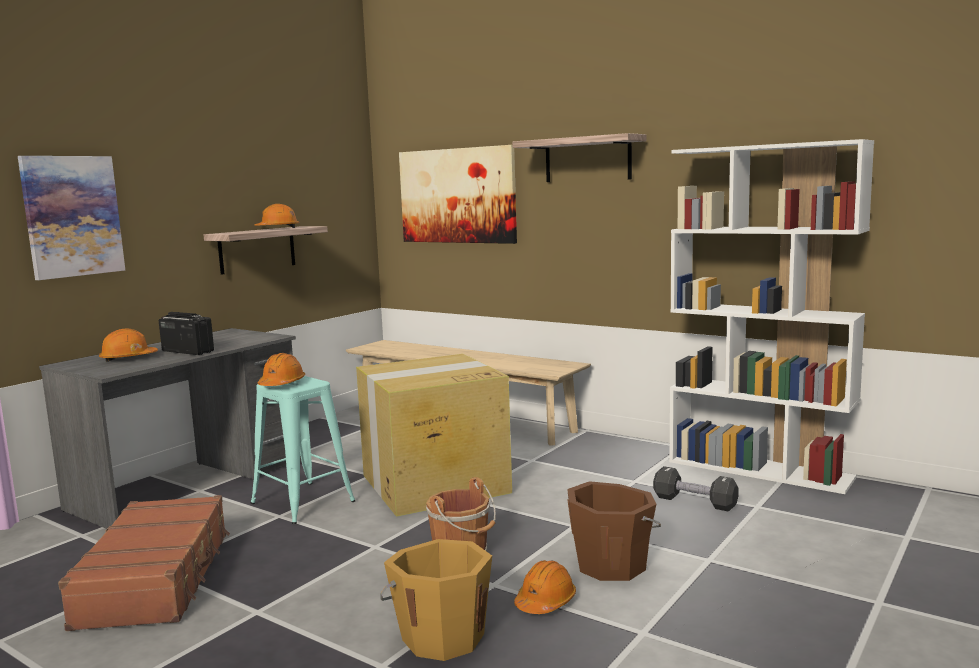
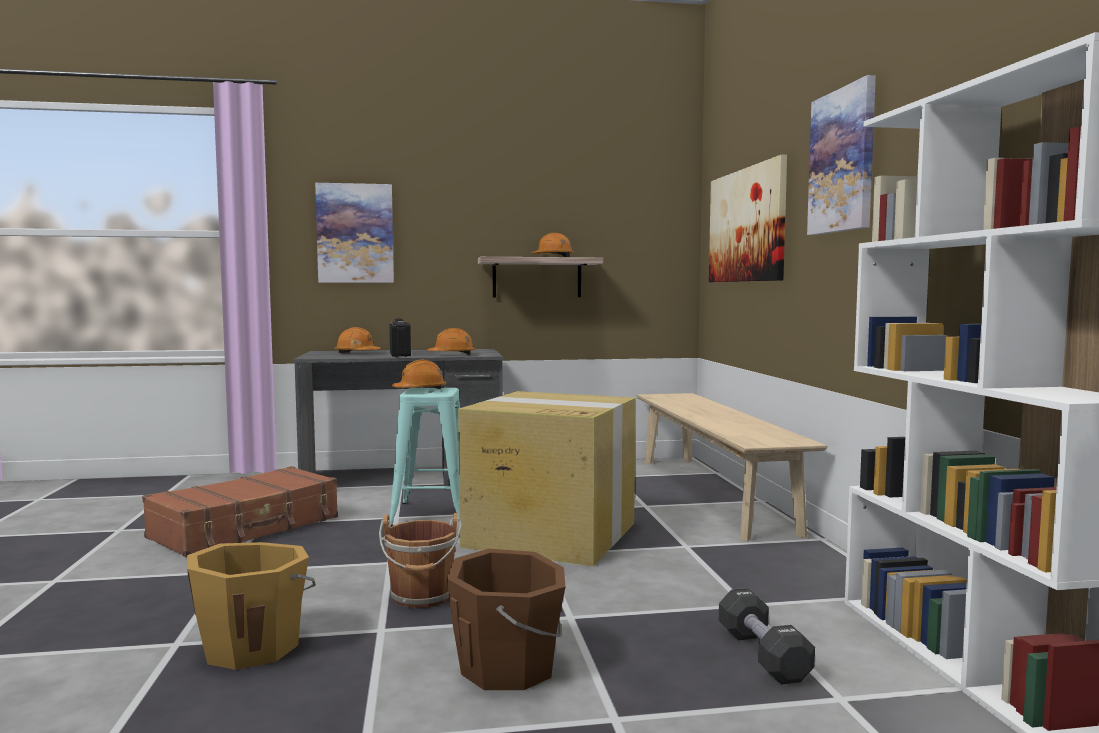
camera: 45 degrees right, 5 degrees down
(545, 602) = (375, 665): orange hard hat -> orange hard hat (452, 355)
(587, 159) = (842, 161): shelf -> picture

